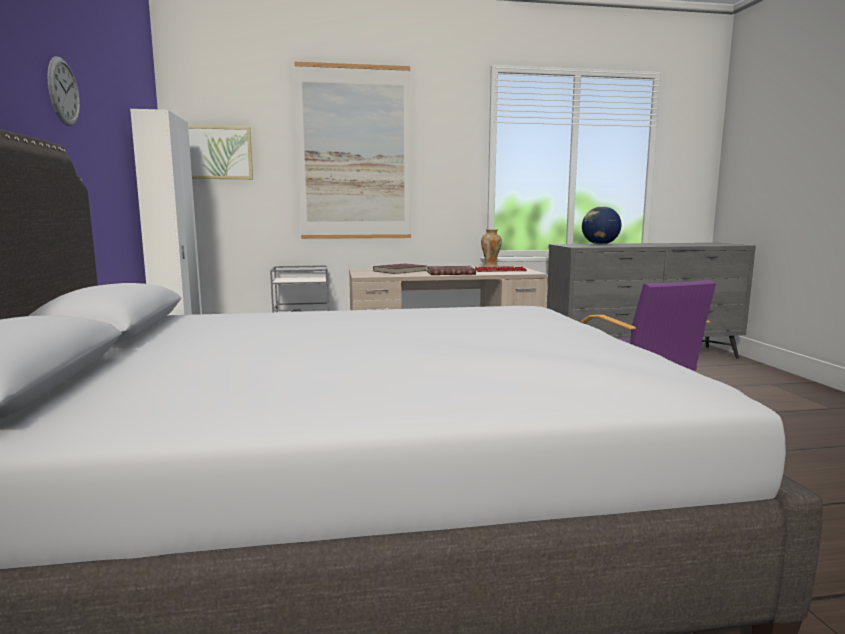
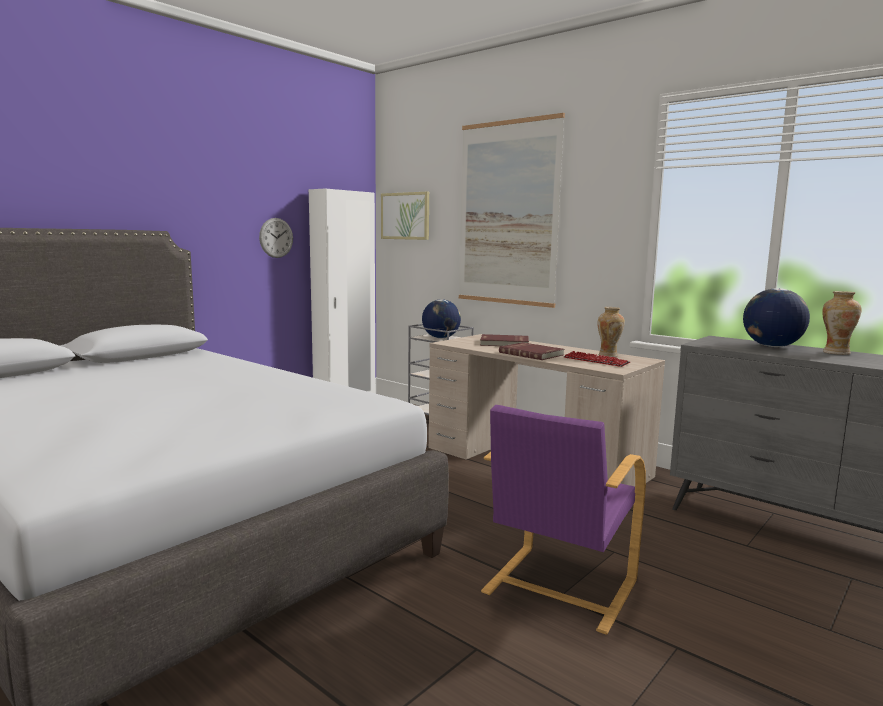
camera: 50 degrees right, 0 degrees up
(63, 91) = (206, 191): wall clock -> wall clock (276, 238)
(302, 279) = (441, 338): none -> globe
(630, 244) = (835, 352): none -> vase

